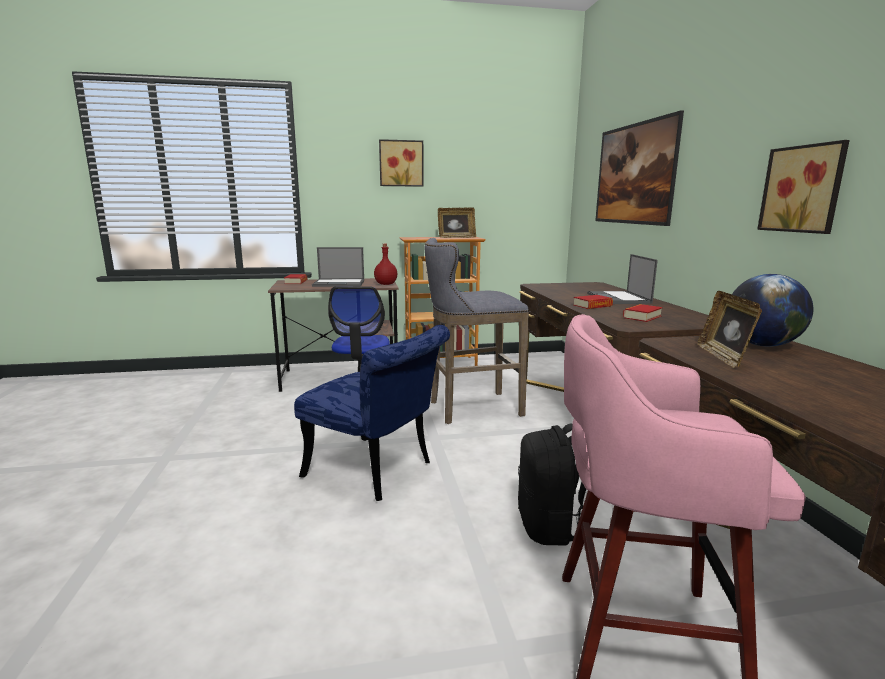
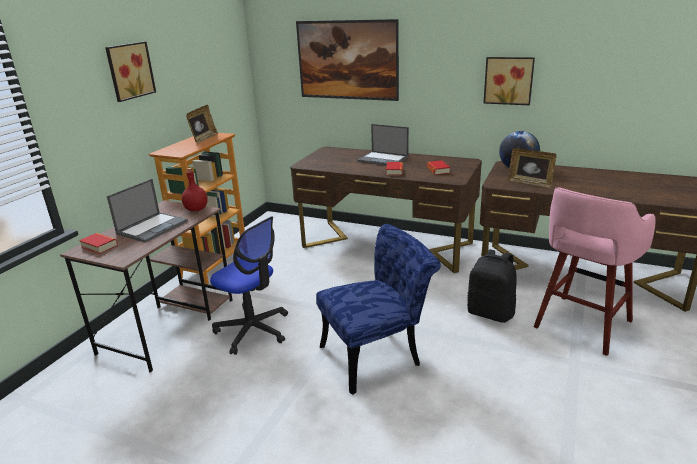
camera: 55 degrees left, 10 degrees up
(471, 409) = (322, 284): grey stool -> none

